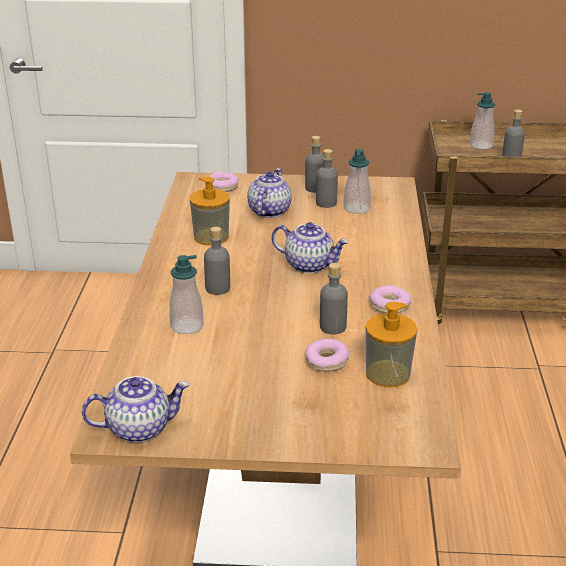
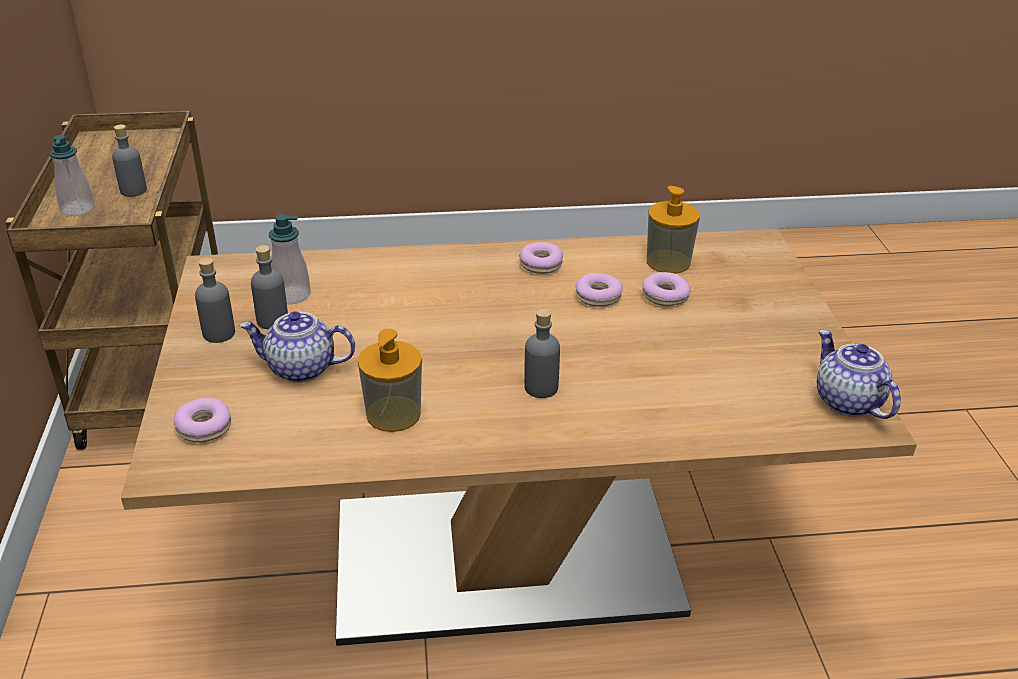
camera: 100 degrees left, 5 degrees up
(187, 326) = (640, 399): soap dispenser -> none
(309, 265) = (461, 321): teapot -> none
(333, 327) = (598, 296): grey bottle -> donut

